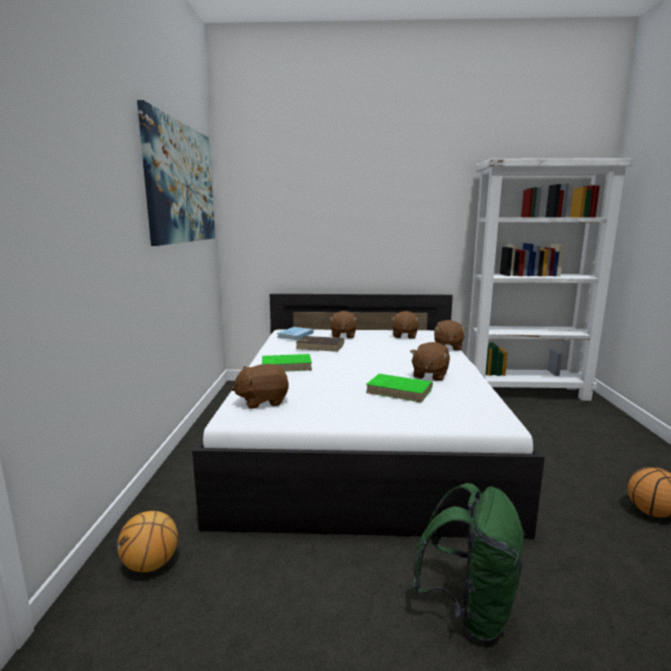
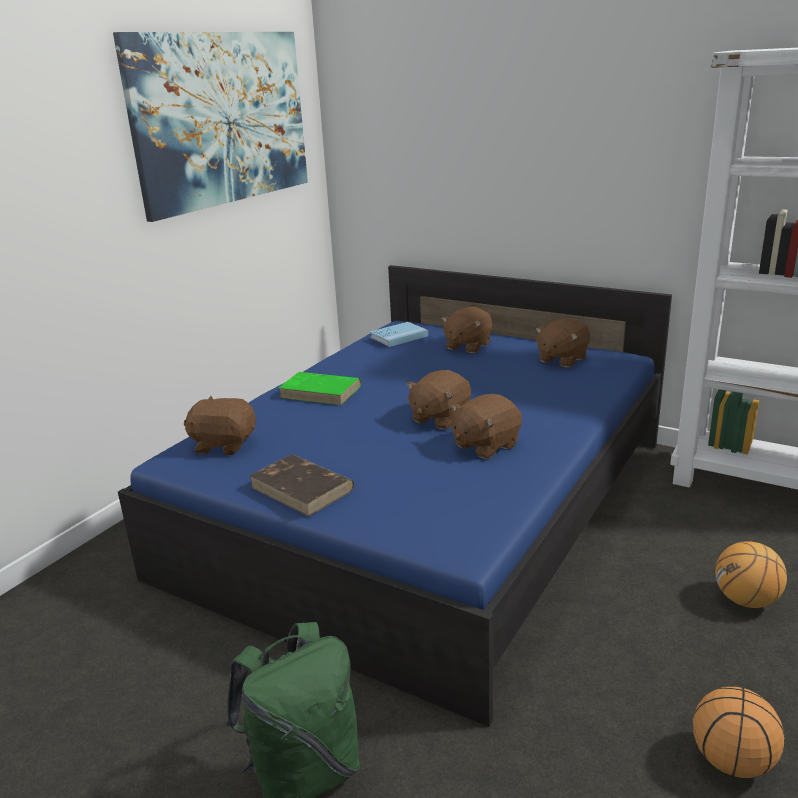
camera: 30 degrees right, 10 degrees up
(151, 564) = (70, 602): basketball -> basketball (746, 600)
(321, 346) = (404, 363): brown book -> brown book (302, 489)
(360, 435) = (427, 505): white bed -> blue bed
(400, 391) = (402, 464): green book -> none
(447, 347) = (597, 394): brown plush toy -> brown plush toy (439, 418)

